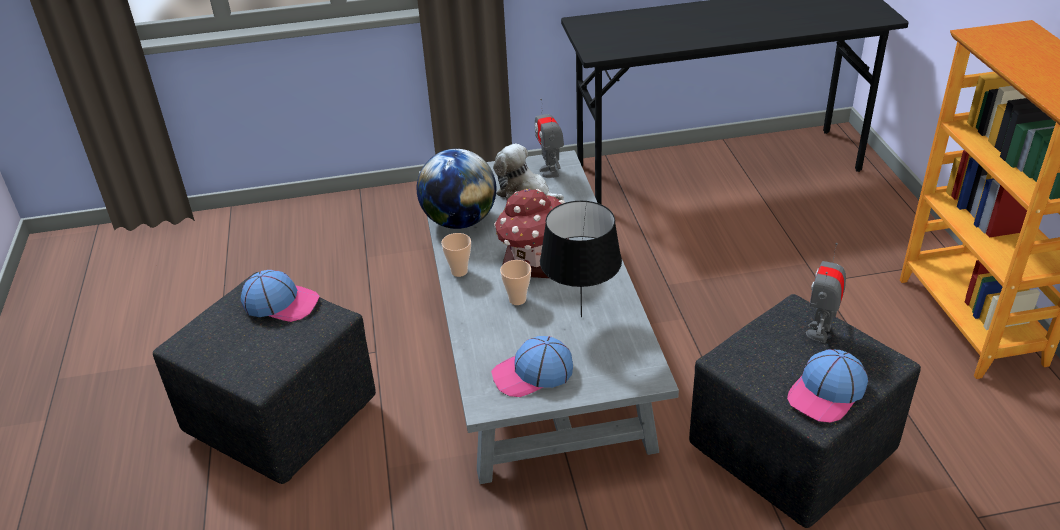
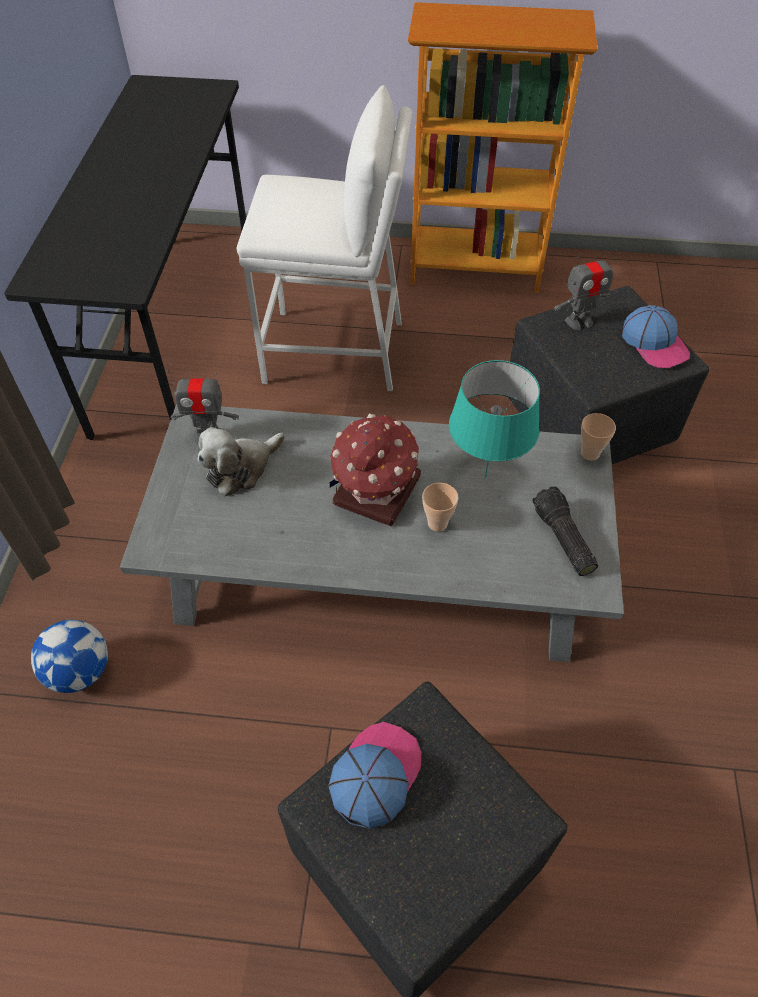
camera: 75 degrees left, 15 degrees up
(385, 226) = (79, 671): none -> football
(459, 221) = (262, 545): globe -> none
(459, 271) = (364, 566): cup -> cup (590, 453)
(532, 374) = (561, 539): cap -> flashlight
(582, 316) = (485, 476): black table lamp -> turquoise table lamp
(761, 256) = (334, 351): none -> white stool
(820, 331) = (579, 321): toy robot -> toy robot turned 60 degrees counterclockwise

